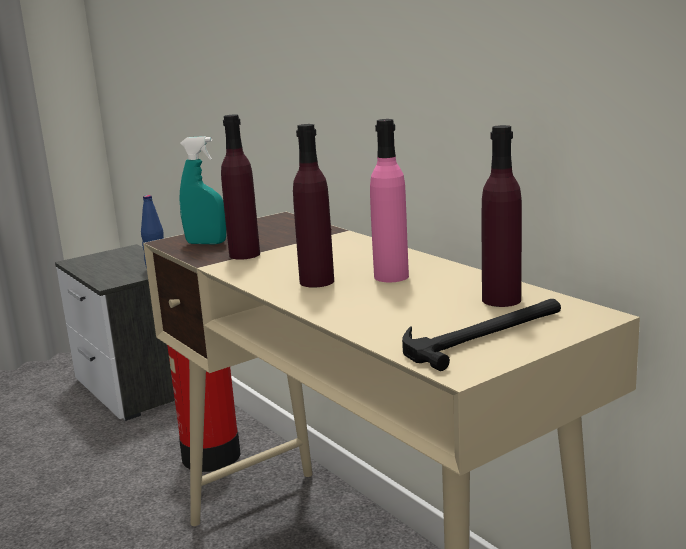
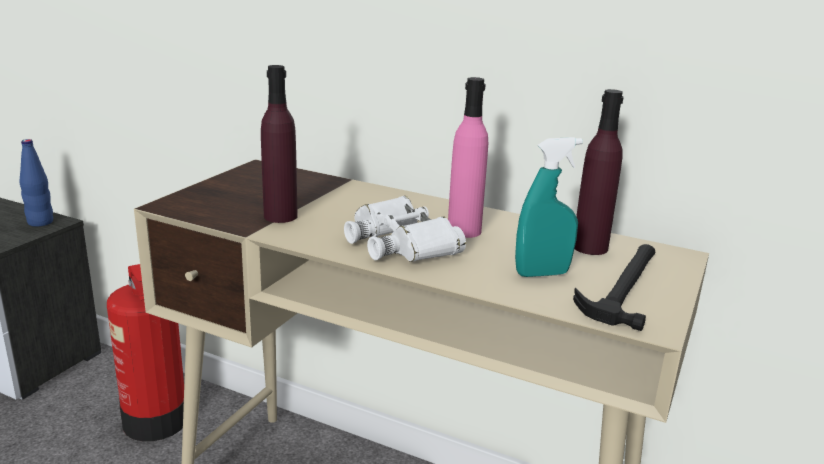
camera: 30 degrees left, 5 degrees up
(206, 243) = (216, 204): turquoise spray bottle -> turquoise spray bottle (542, 273)
(317, 281) = (400, 243): purple bottle -> white binoculars

